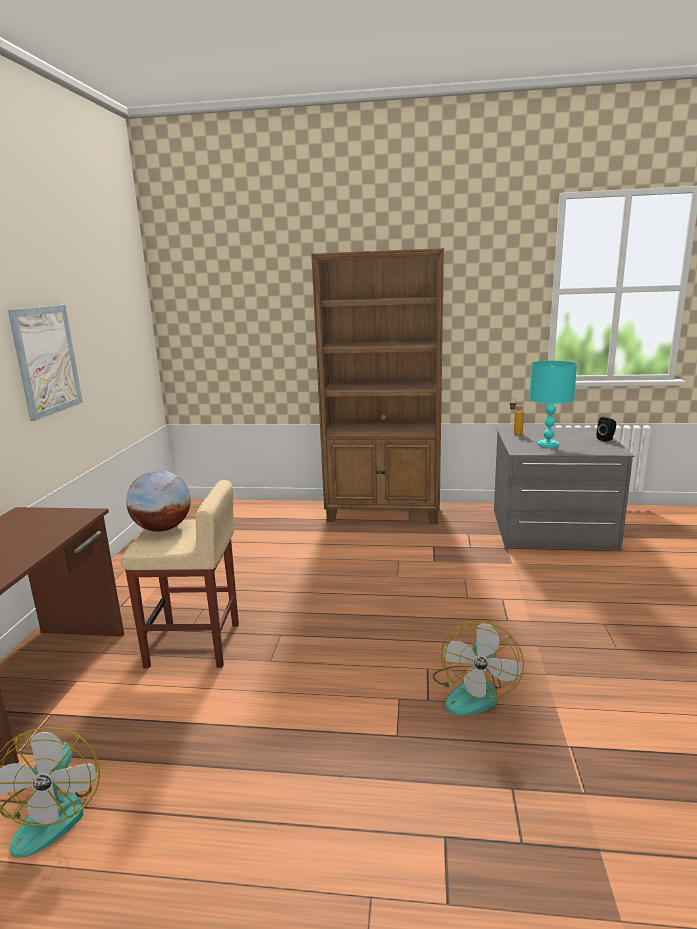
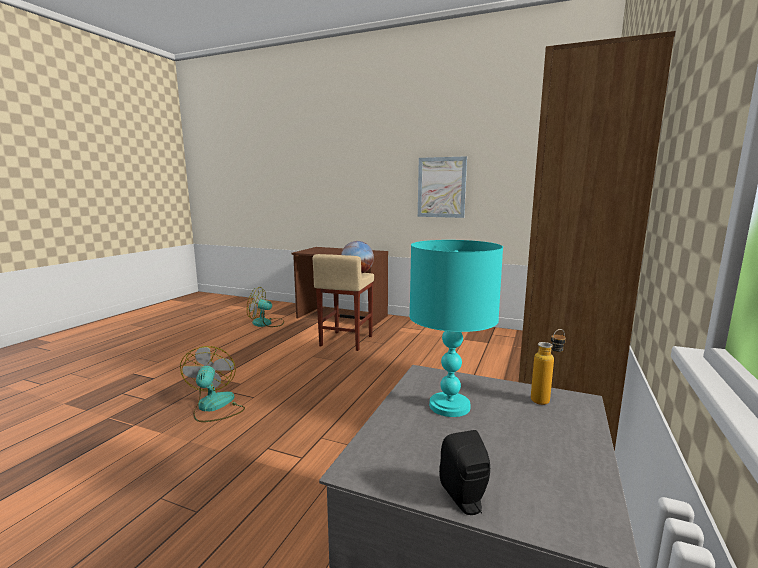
camera: 105 degrees right, 5 degrees down
(473, 691) = (214, 407): fan -> fan turned 45 degrees clockwise

